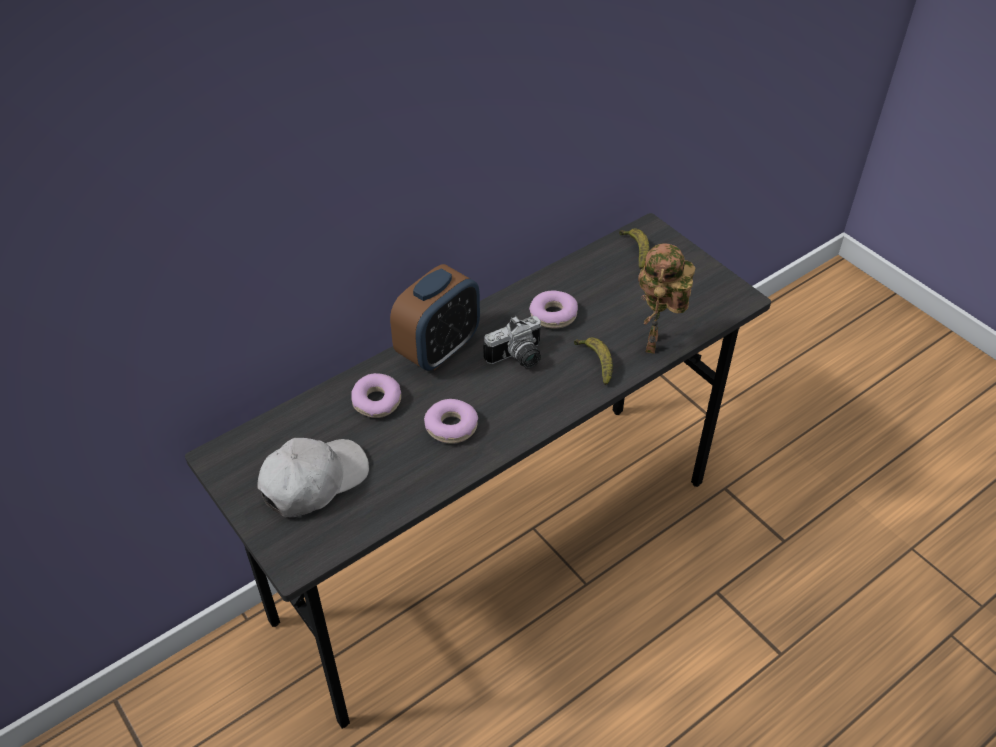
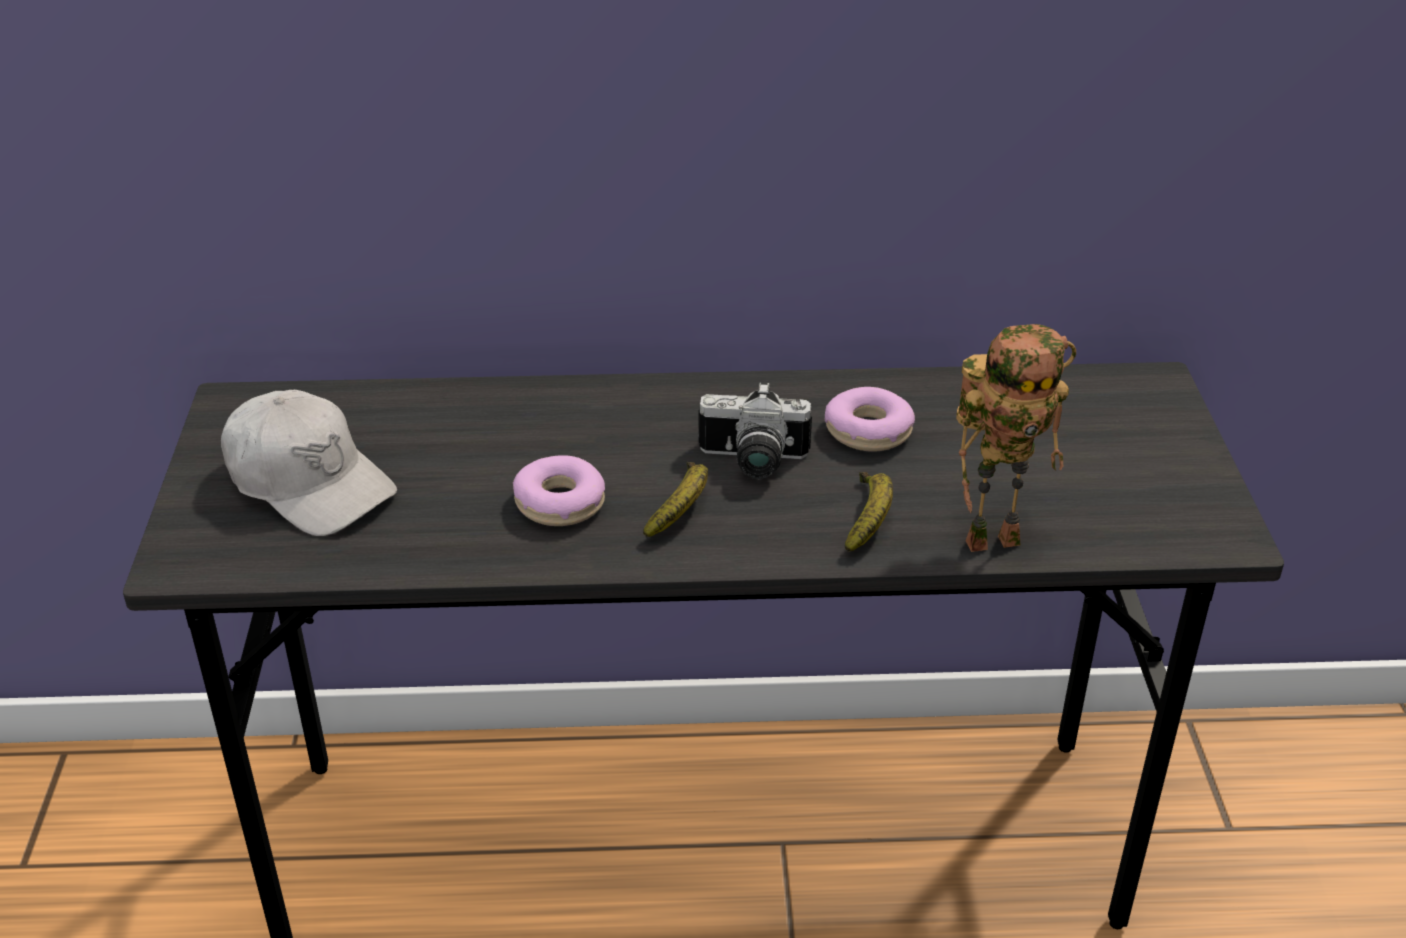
camera: 35 degrees right, 10 degrees down
(313, 481) = (309, 482): white cap -> white cap turned 45 degrees clockwise
(376, 401) = (494, 428): donut -> none
(438, 349) = (649, 404): alarm clock -> none
(636, 251) = (1099, 402): banana -> banana (682, 508)
(655, 345) = (994, 538): toy robot -> toy robot turned 150 degrees counterclockwise

